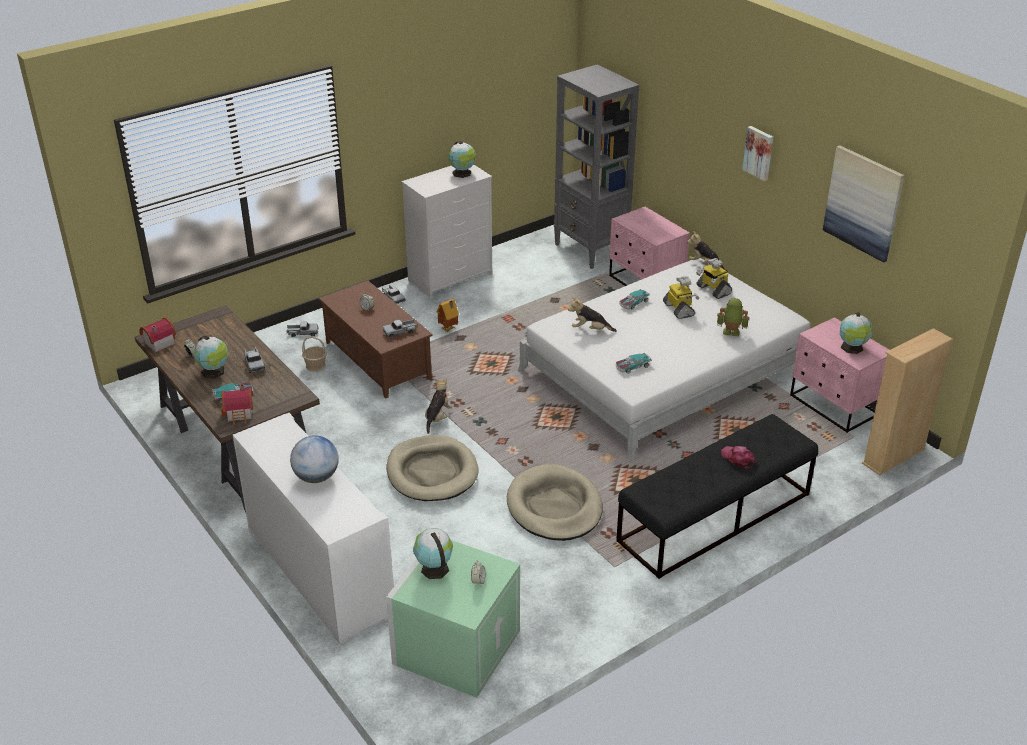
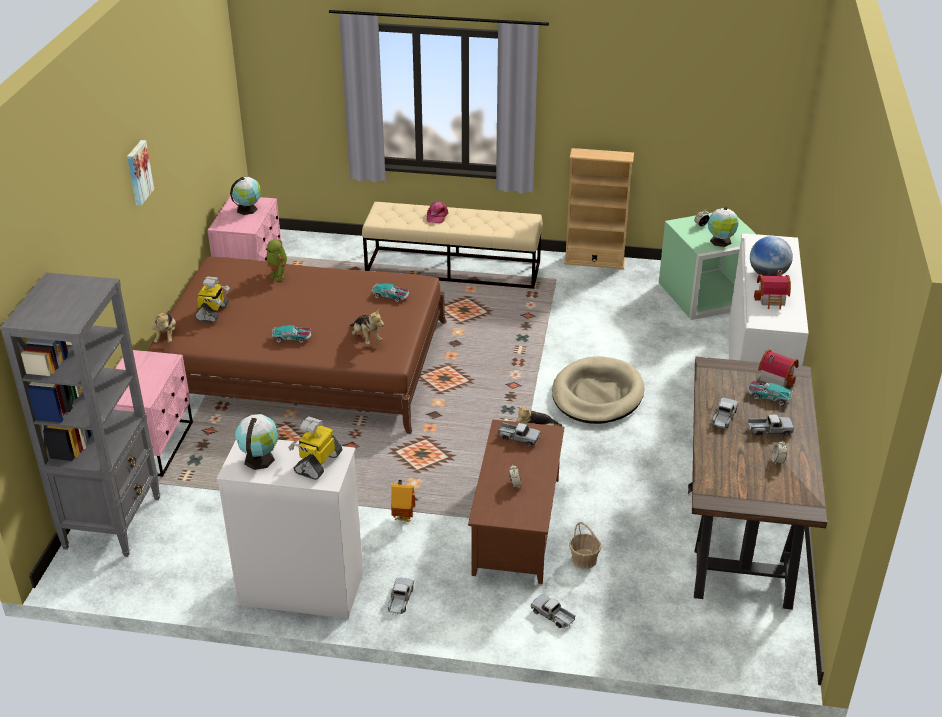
camera: 135 degrees left, 0 degrees up
(158, 343) = (805, 497): toy house -> toy house (772, 300)
(214, 372) = (769, 430): globe -> toy truck
(554, 507) = (542, 326): beige dog bed -> none
(664, 371) = (304, 362): white bed -> brown bed
(679, 309) = (272, 312): toy robot -> toy robot (317, 463)
(714, 518) = (453, 268): black bench -> beige bench
(863, 203) = (191, 106): picture -> none
(893, 456) = (287, 236): beige bookcase -> beige bookcase (594, 261)

